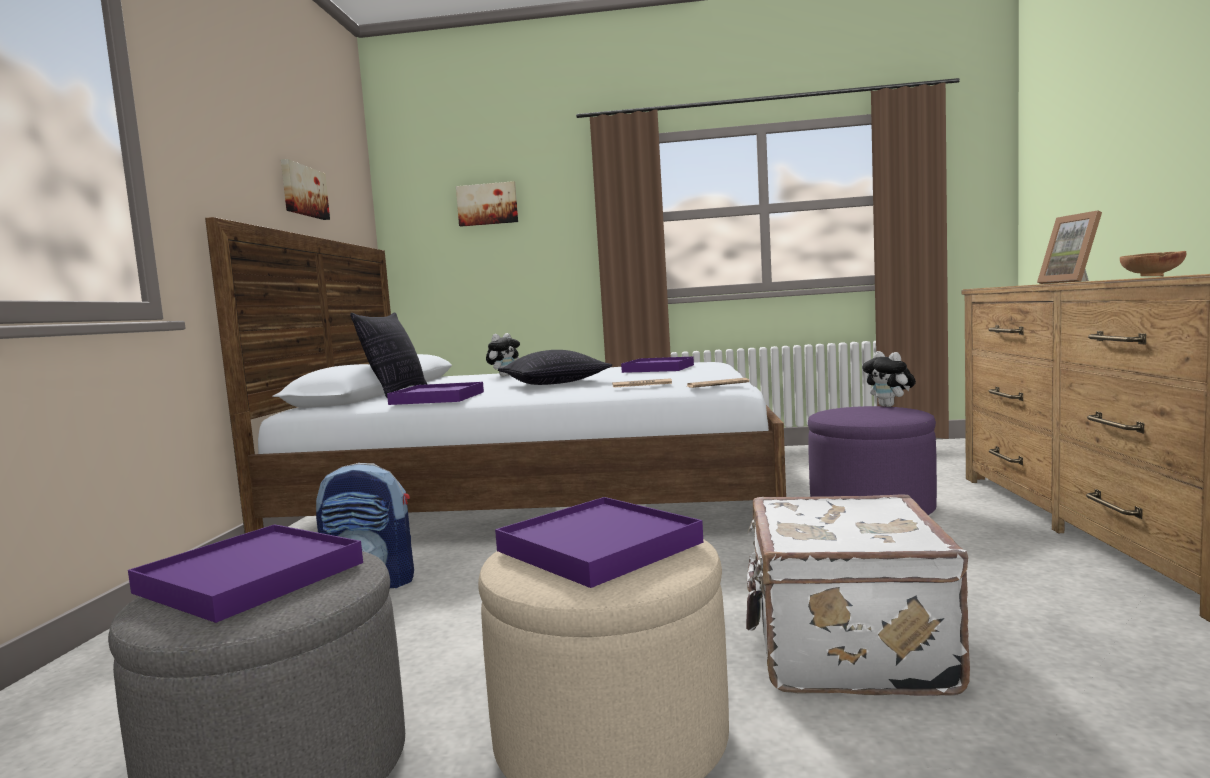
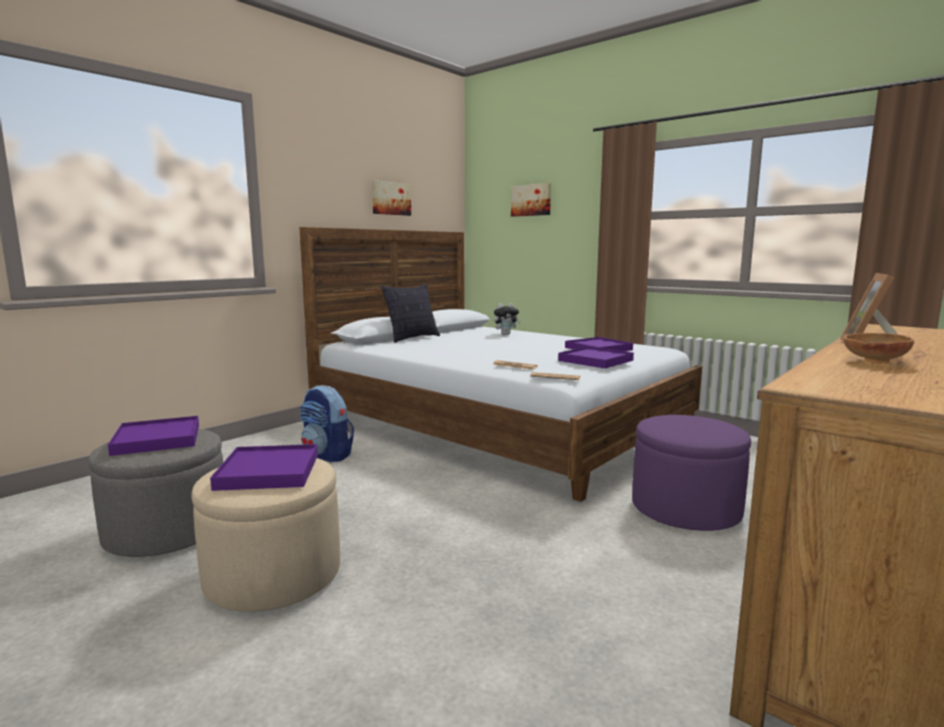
camera: 35 degrees right, 5 degrees up
(437, 398) = (407, 349): purple tray -> purple tray (595, 360)
(554, 384) = (490, 351): pillow -> none
(844, 648) = (451, 589): white suitcase -> none
(889, 406) = (729, 425): plush toy -> none

